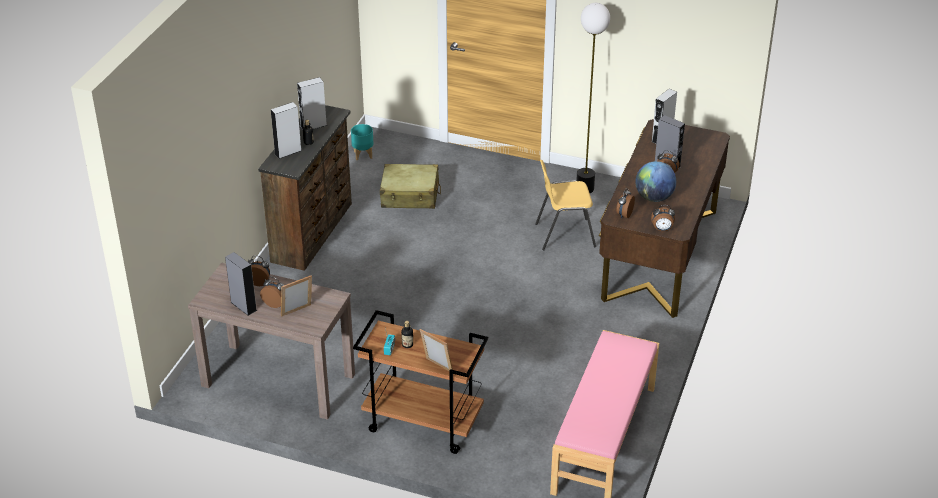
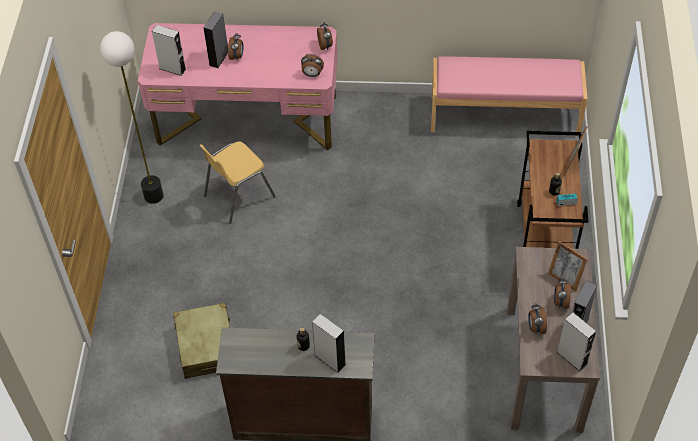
camera: 105 degrees left, 15 degrees up
(313, 126) = (267, 353): grey speaker -> grey speaker (572, 358)
(363, 154) = (135, 421): turquoise planter -> none
(564, 235) = (238, 196): yellow chair -> yellow chair turned 75 degrees clockwise
(654, 198) = (277, 58): globe -> none
(660, 254) = (247, 120): brown desk -> pink desk

